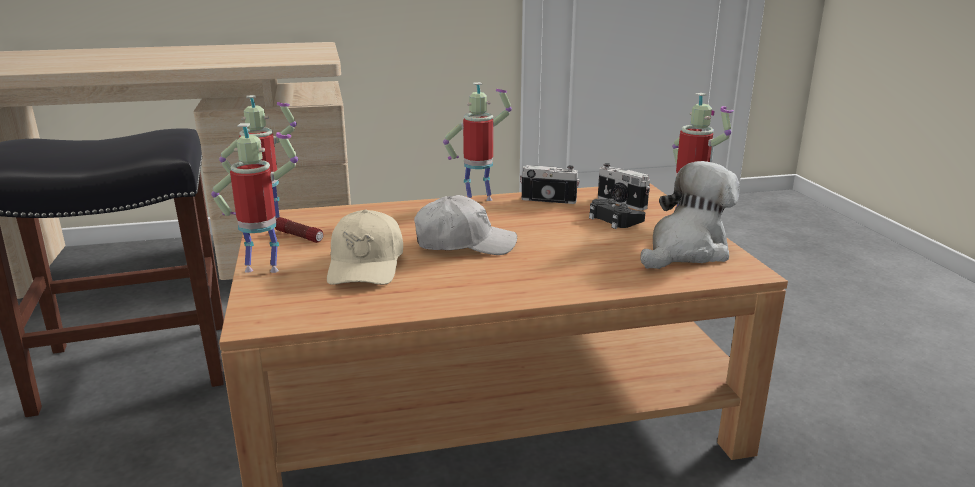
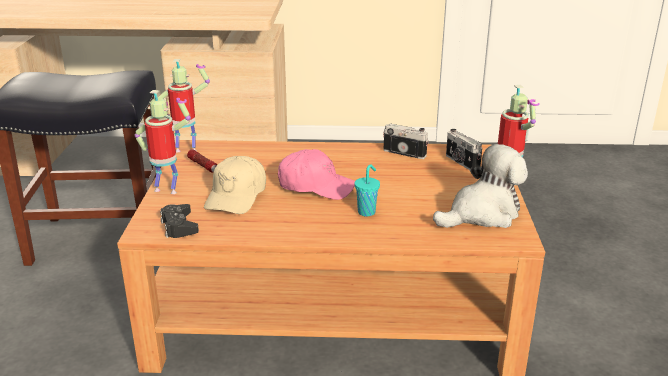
camera: 15 degrees right, 5 degrees up
(464, 243) = (315, 186): white cap -> pink cap
(479, 199) = (350, 146): toy robot -> none
(548, 264) = (367, 212): none -> turquoise cup
(614, 219) = (444, 178): black game controller -> black game controller (179, 226)

